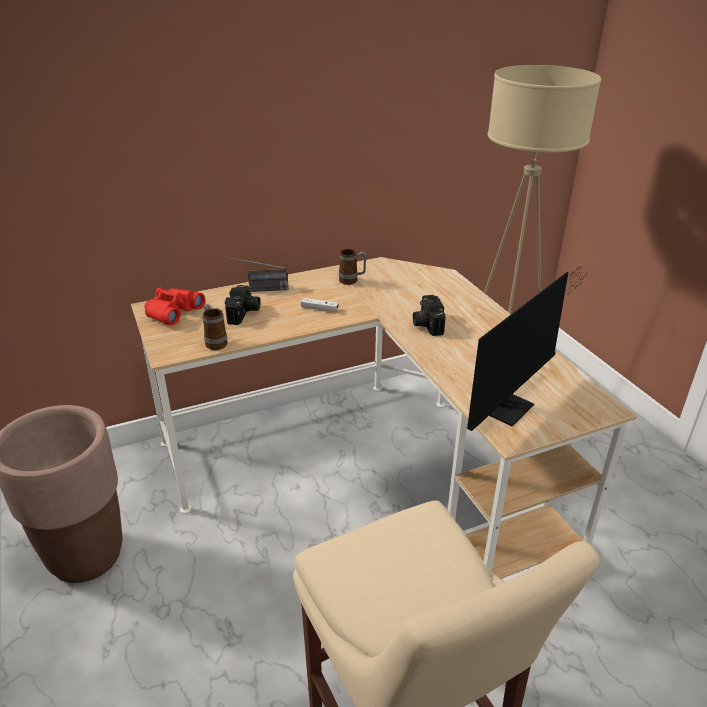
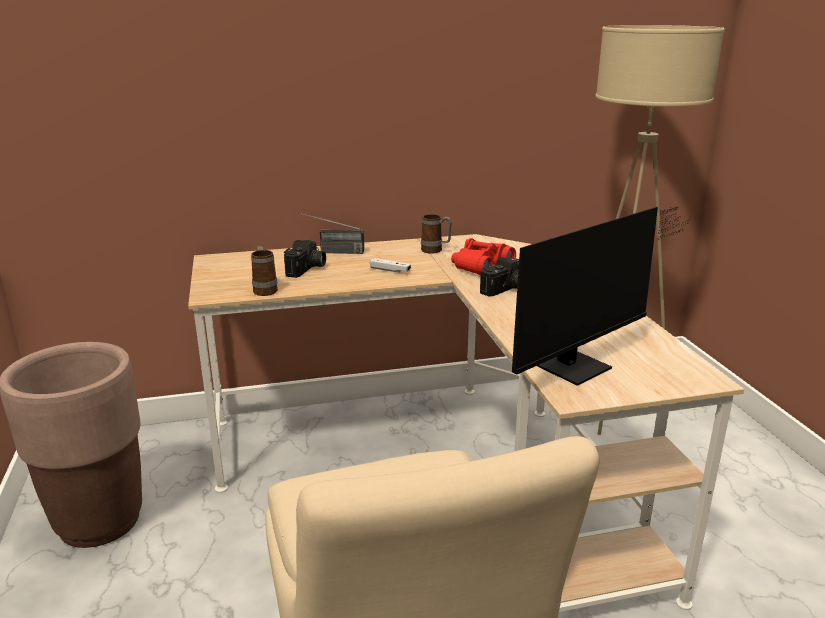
camera: 10 degrees right, 10 degrees down
(173, 312) = (233, 264): red binoculars -> red binoculars (481, 266)
(426, 323) = (506, 289): camera -> camera turned 135 degrees counterclockwise

